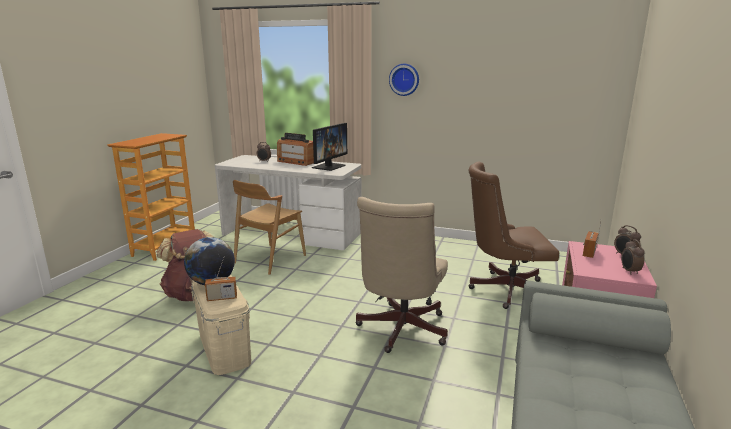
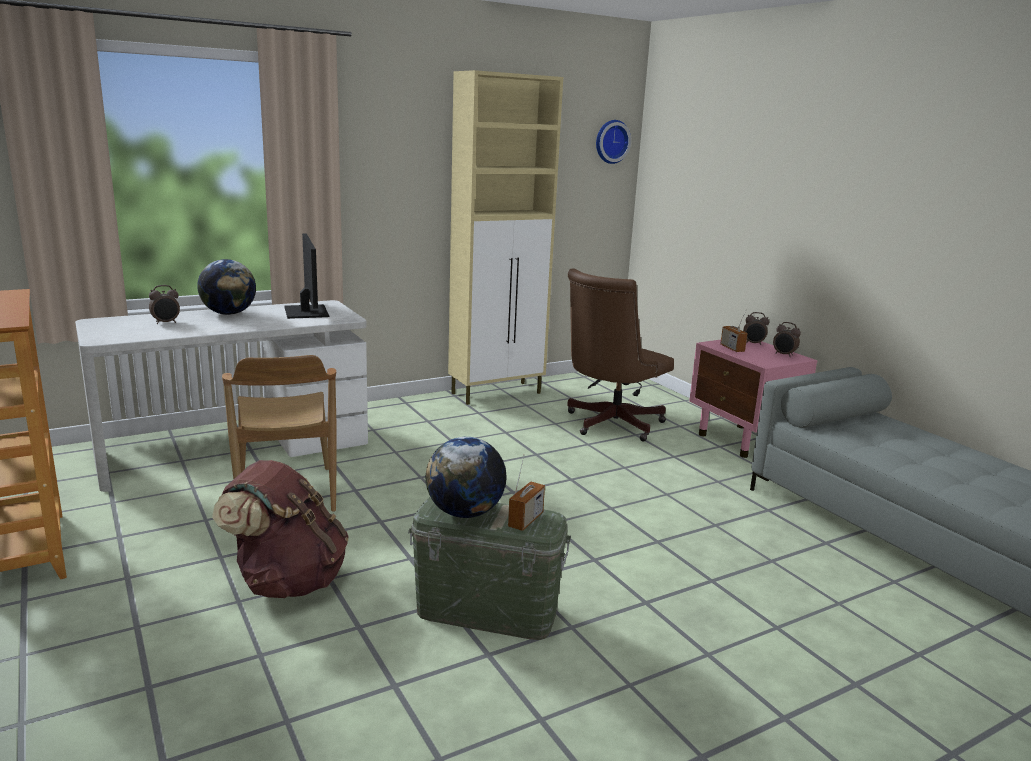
camera: 50 degrees left, 0 degrees up
(225, 348) = (487, 612): beige storage box -> green storage box
(297, 161) = (229, 313): radio -> globe
(400, 331) = (610, 500): beige office chair -> none
(404, 79) = (384, 158): wall clock -> wall clock (611, 141)
(470, 247) = (497, 393): none -> beige cabinet

